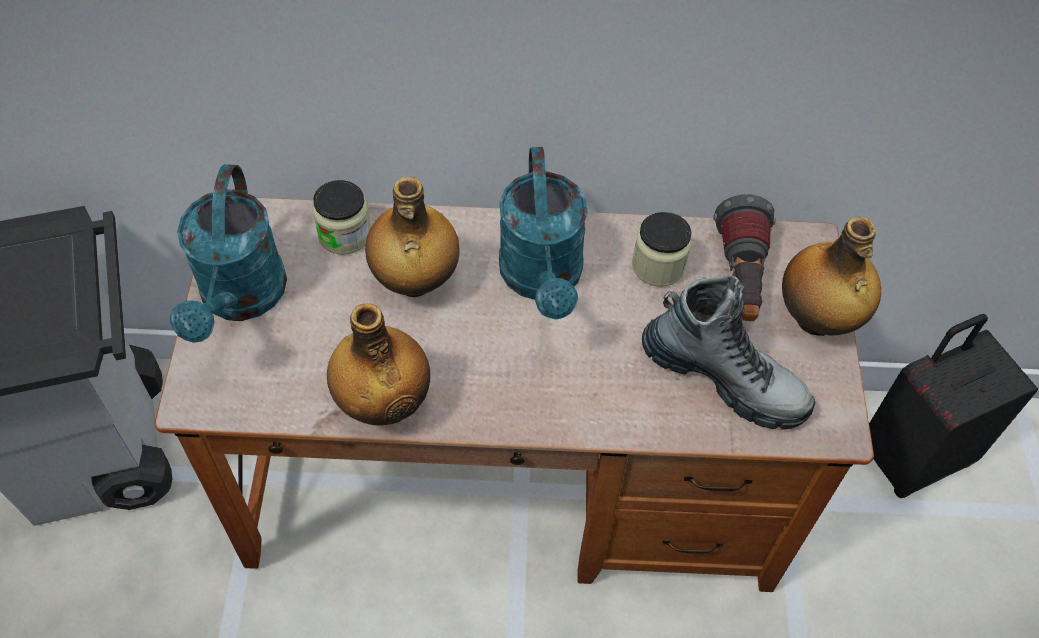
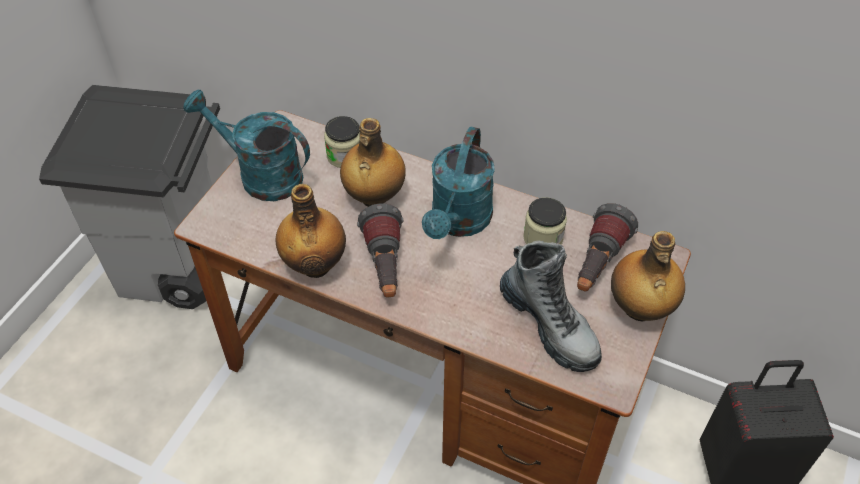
camera: 25 degrees right, 5 degrees down
(240, 299) = (261, 175): turquoise watering can -> turquoise watering can turned 90 degrees clockwise
(480, 374) = (385, 267): none -> flashlight

